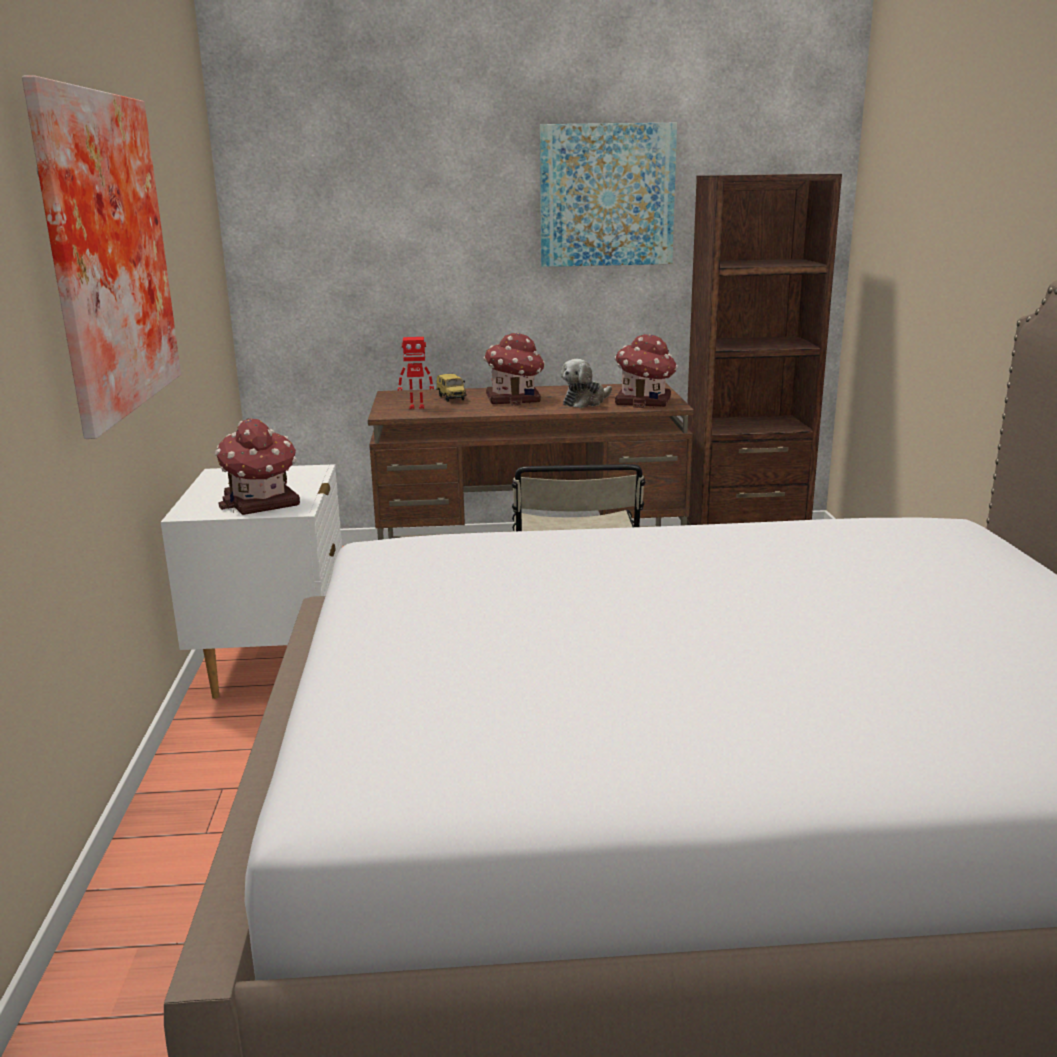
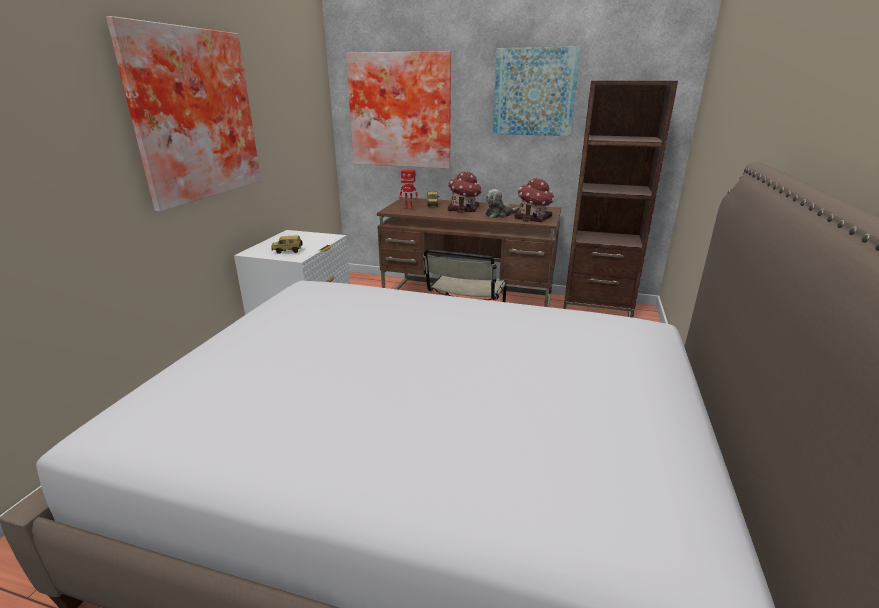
camera: 20 degrees right, 5 degrees up
(262, 503) = (287, 251): toy house -> toy car
(367, 234) = (401, 111): none -> picture

